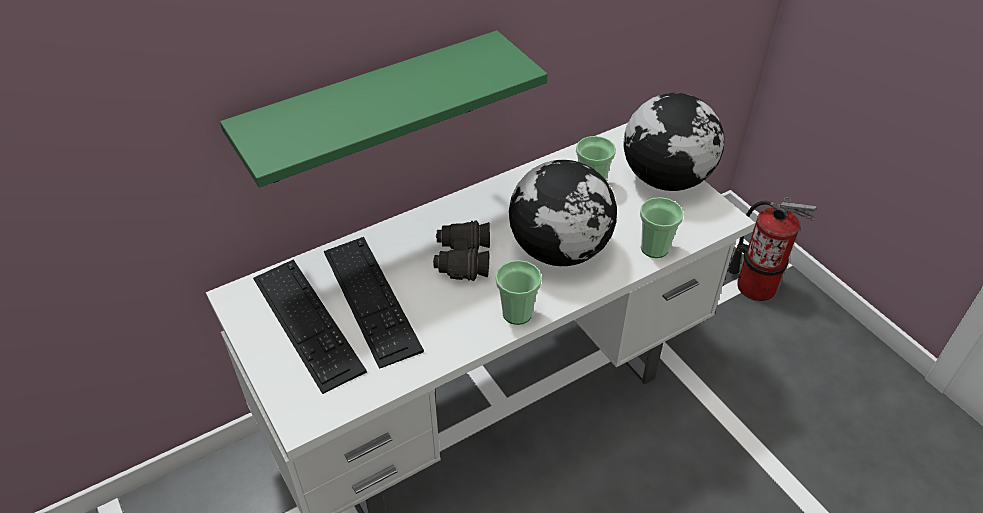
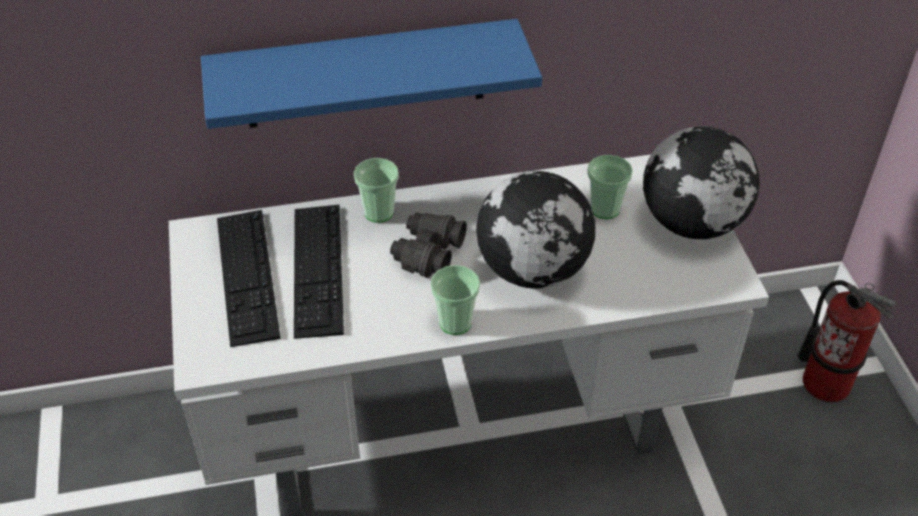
camera: 20 degrees right, 0 degrees up
(372, 109) = (365, 74): green shelf -> blue shelf
(654, 248) = (637, 295): cup -> cup (378, 212)

